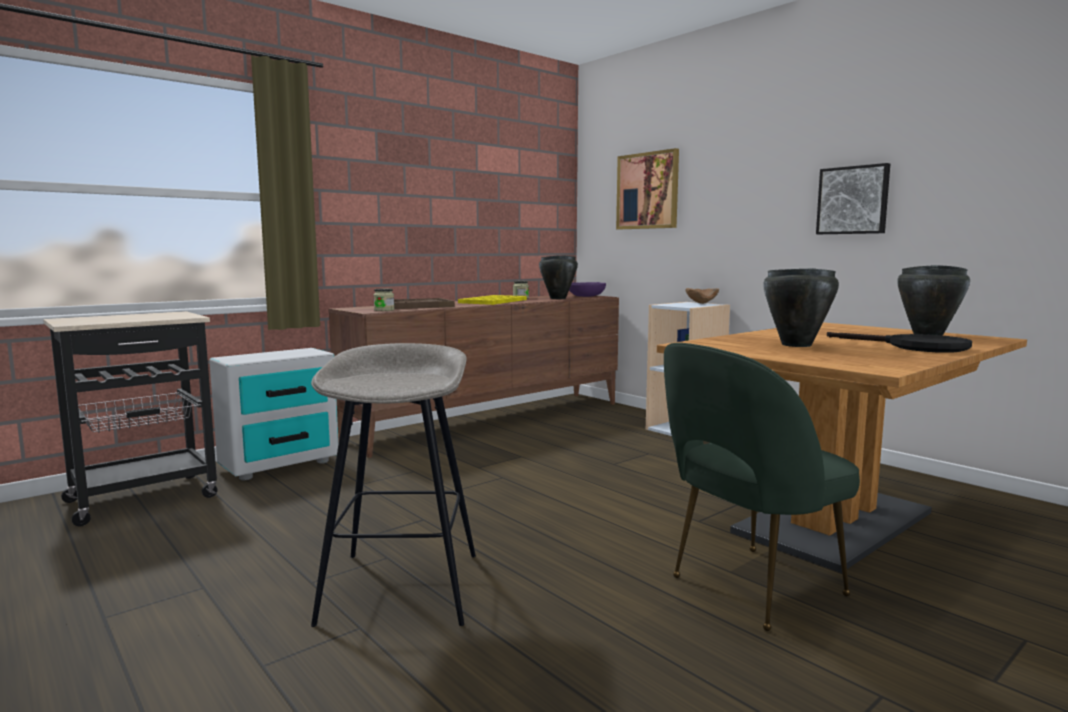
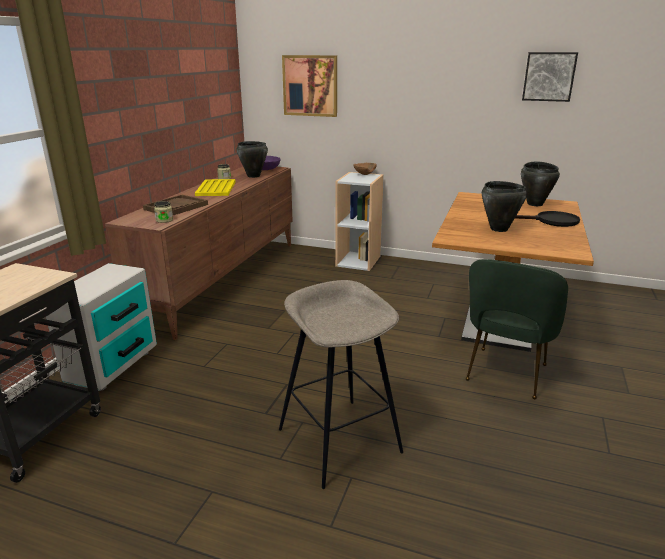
camera: 30 degrees left, 15 degrees up
(853, 200) = (469, 107): picture -> picture (549, 76)

